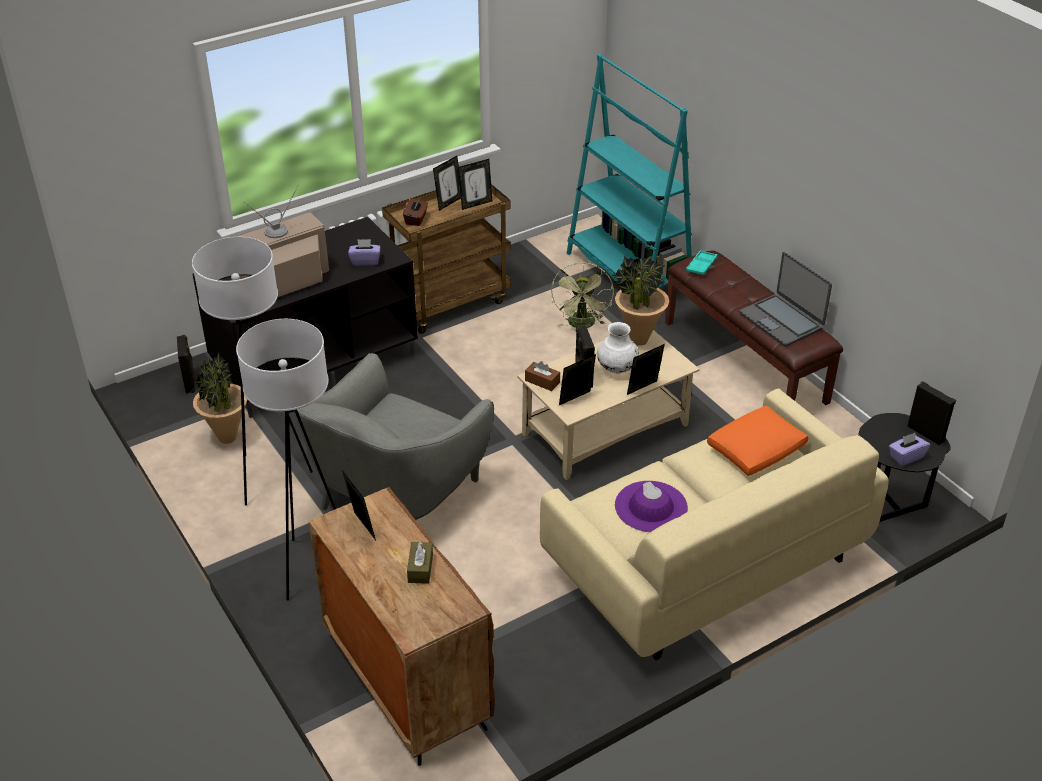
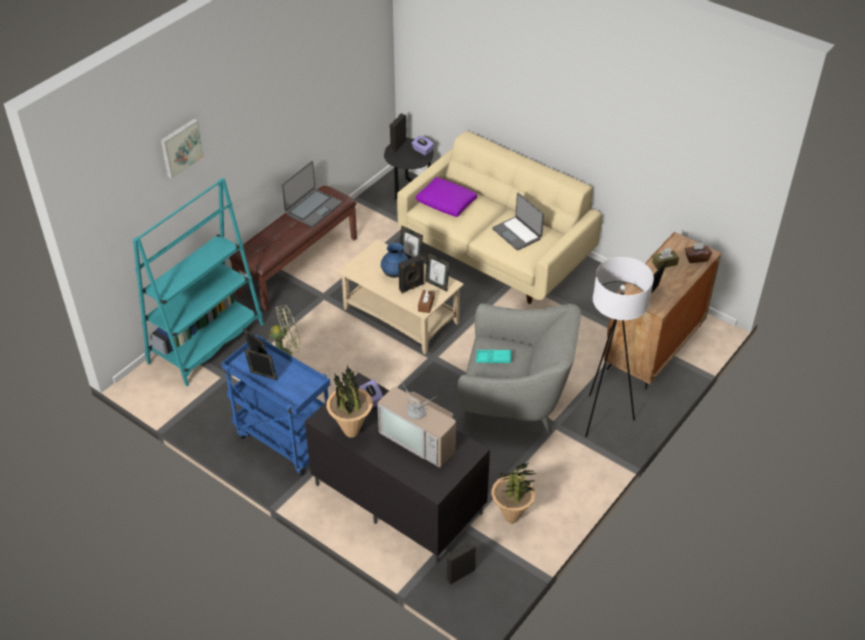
camera: 110 degrees left, 5 degrees up
(268, 477) = (537, 474): white floor lamp -> none
(416, 219) = (296, 390): brown tissue box -> brown tissue box (696, 258)
(450, 302) = (283, 440): brown cart -> blue cart
(617, 369) = (395, 274): white vase -> blue vase
(638, 340) = (359, 270): potted plant -> potted plant (351, 432)
(651, 507) = (517, 233): purple hat -> laptop
(701, 265) = (259, 254): turquoise tray -> turquoise tray (493, 358)
(708, 51) = (181, 147): none -> picture
(755, 450) = (446, 203): orange pillow -> purple pillow

